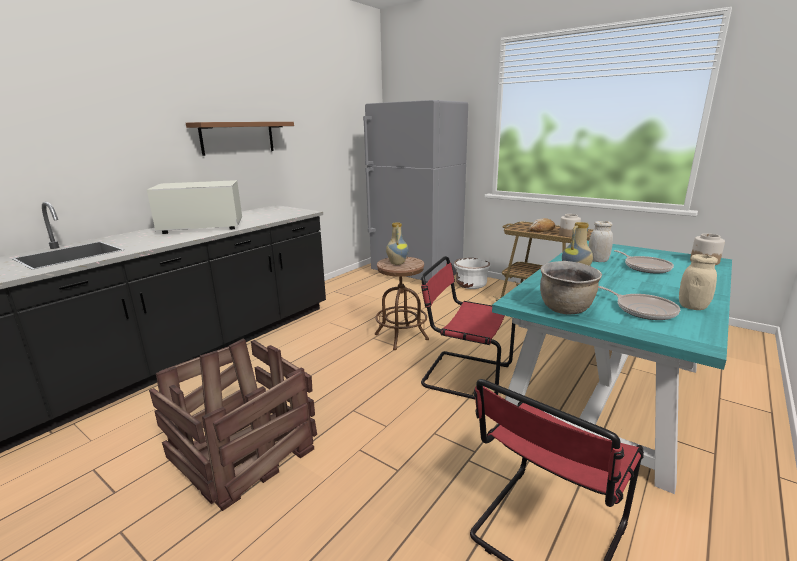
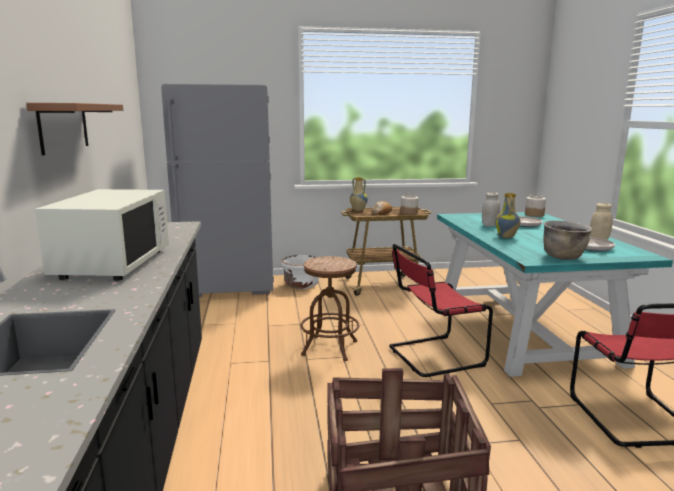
camera: 45 degrees left, 5 degrees down
(201, 227) = (113, 263): white microwave -> white microwave turned 150 degrees clockwise
(396, 263) = (328, 264): vase -> vase (358, 210)

